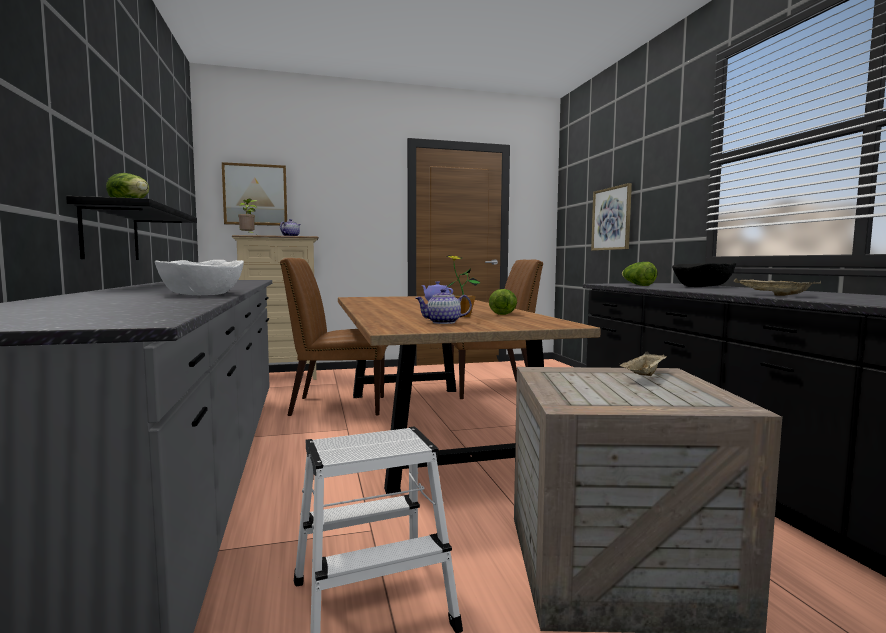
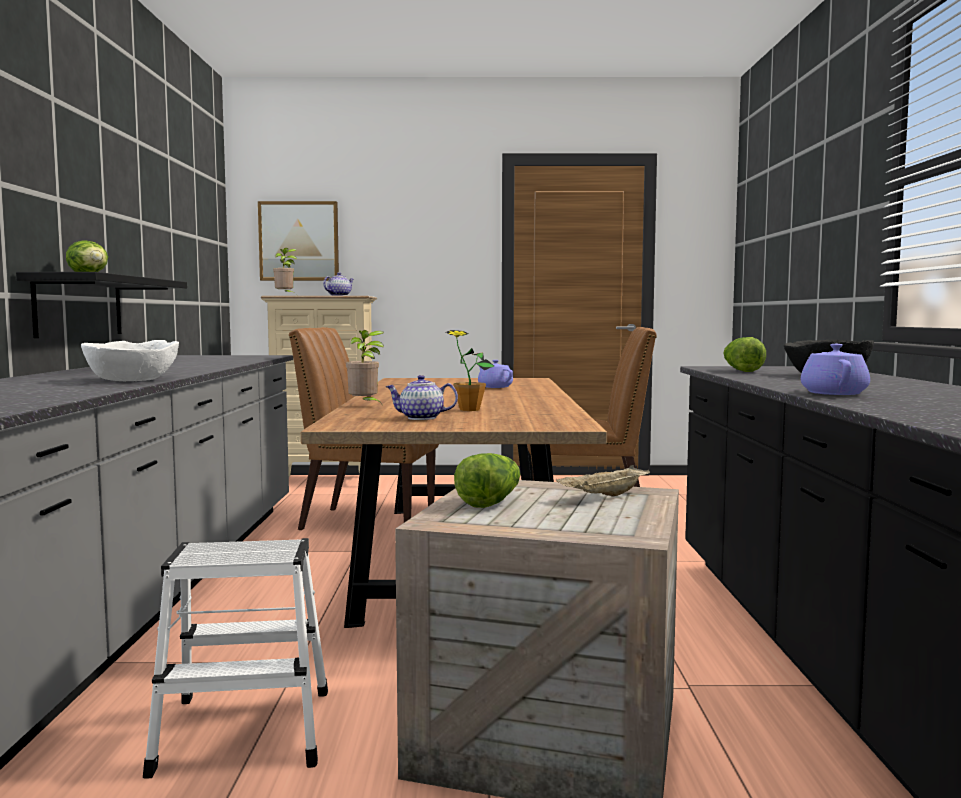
camera: 15 degrees right, 0 degrees up
(375, 315) = (365, 405): none -> potted plant
(502, 313) = (533, 407): lettuce -> lettuce (490, 501)
(611, 219) = (789, 264): picture -> none
(772, 295) = (833, 393): beige tray -> purple teapot

